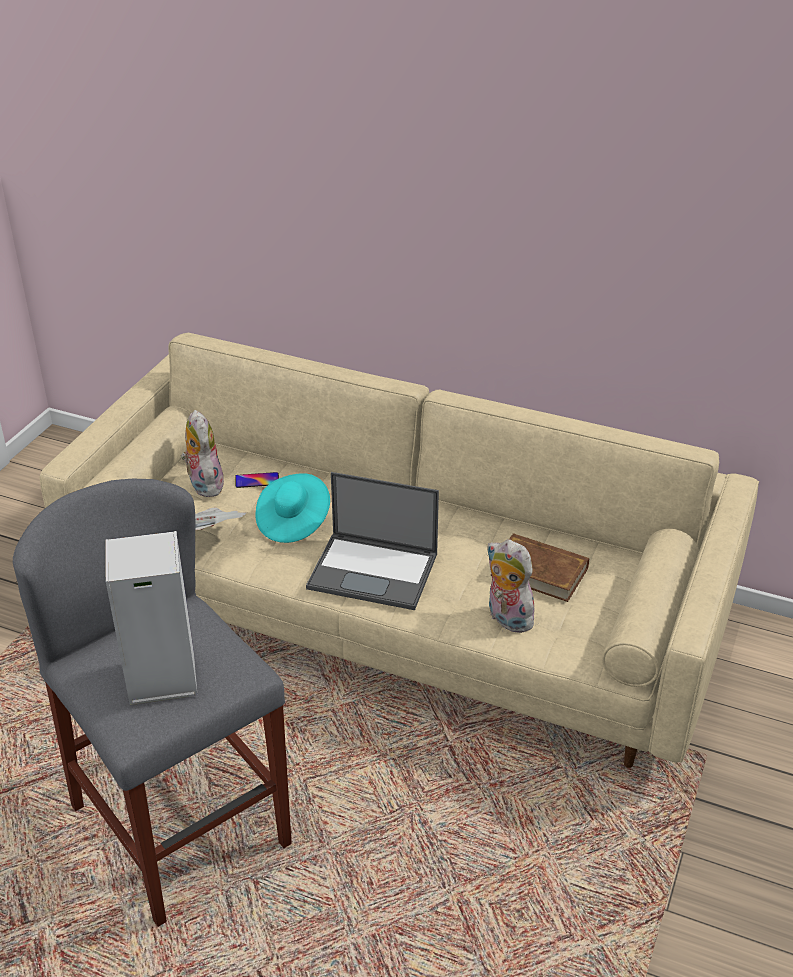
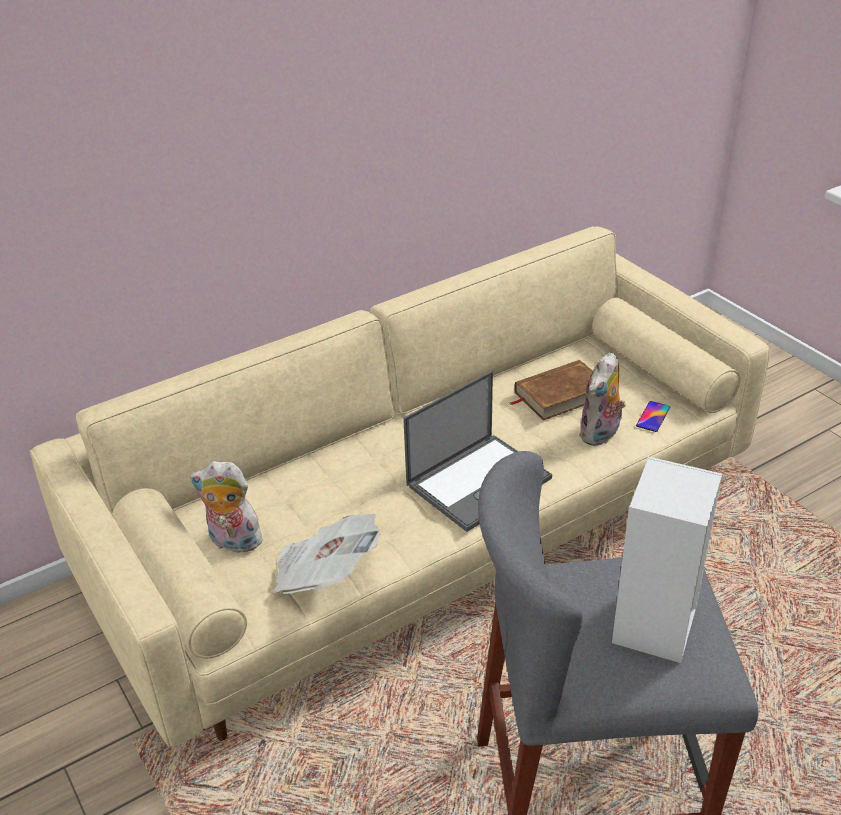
camera: 55 degrees left, 0 degrees up
(257, 480) = (270, 502): phone -> phone (653, 416)
(293, 522) = (360, 503): turquoise hat -> none
(506, 618) = (601, 435): plush toy -> plush toy turned 45 degrees counterclockwise

